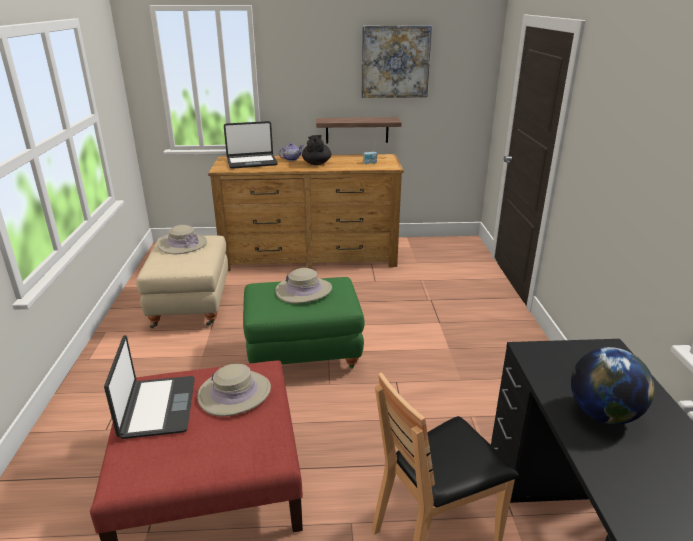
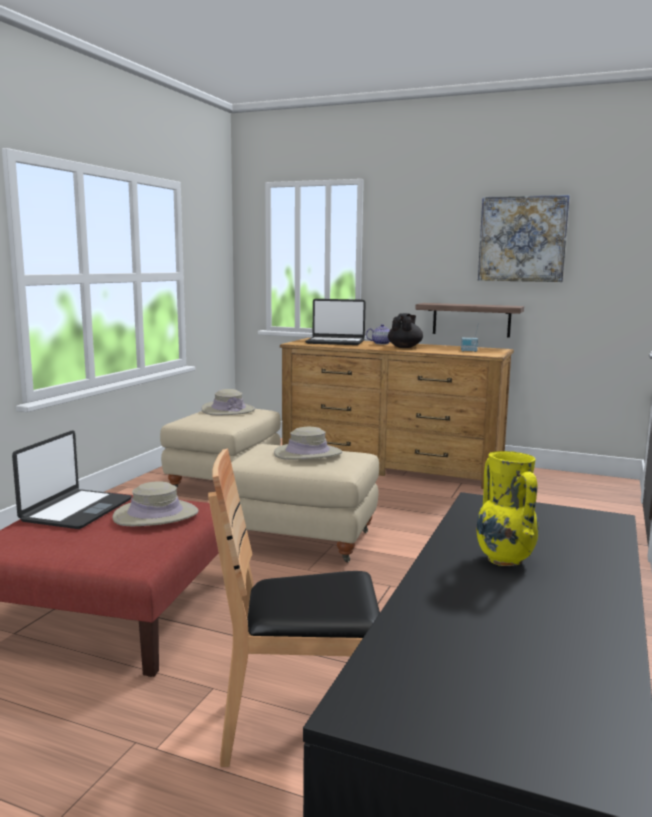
camera: 25 degrees right, 15 degrees down
(303, 357) = (301, 542): green ottoman -> beige ottoman
(603, 414) = (504, 560): globe -> yellow vase

